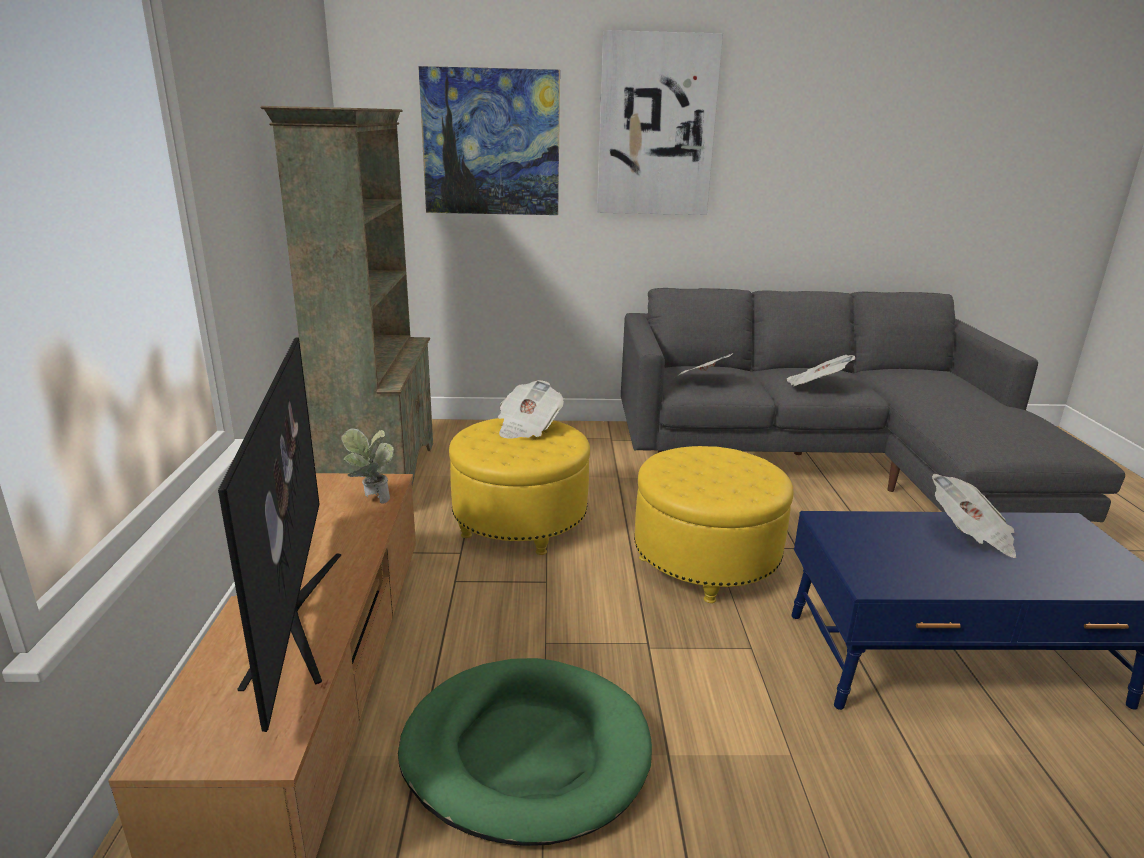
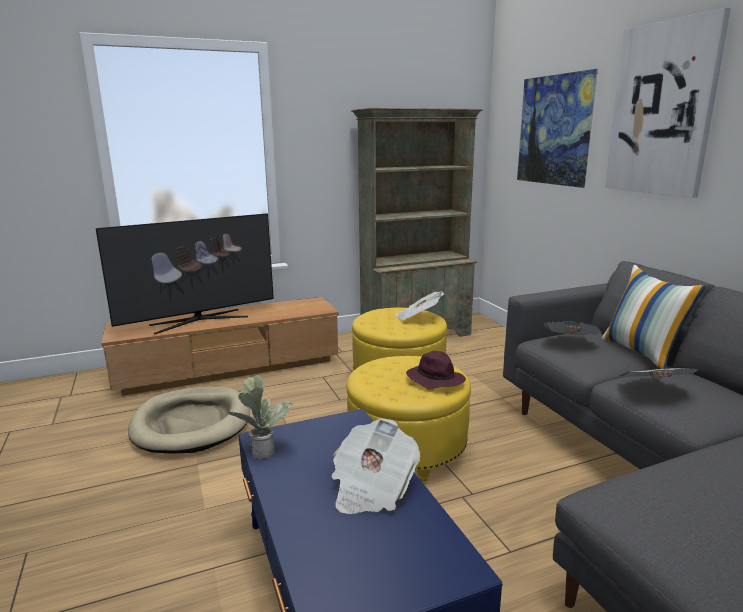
camera: 70 degrees right, 5 degrees down
(371, 499) = (303, 310): potted plant -> potted plant (261, 449)
(526, 752) = (192, 424): green dog bed -> beige dog bed
(731, 367) = (642, 352): none -> pillow
(732, 461) = (434, 380): none -> purple hat

